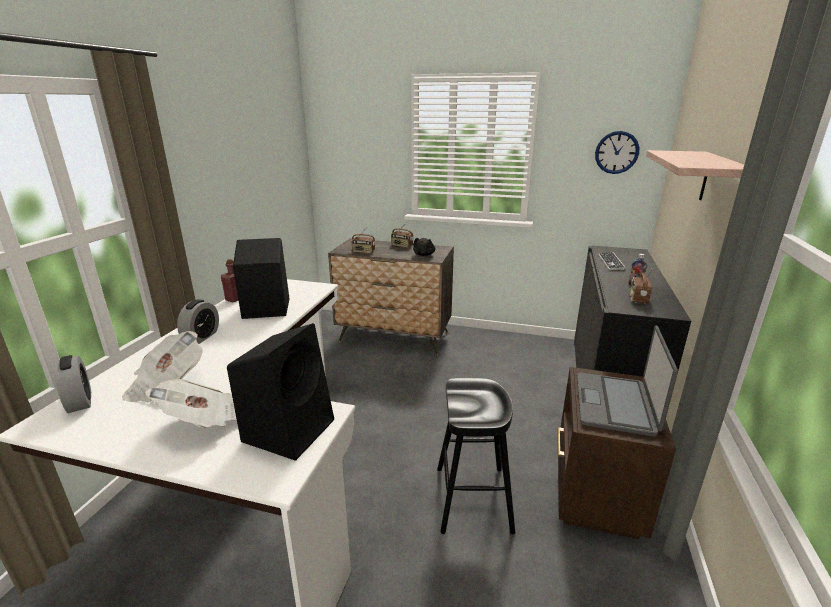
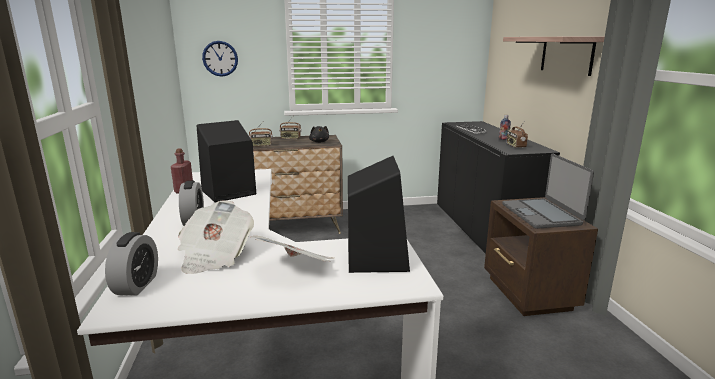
camera: 25 degrees left, 5 degrees down
(80, 401) = (136, 285): alarm clock -> alarm clock turned 60 degrees clockwise
(473, 498) = (452, 320): black stool -> none
(616, 152) = (454, 48): wall clock -> wall clock (220, 58)

